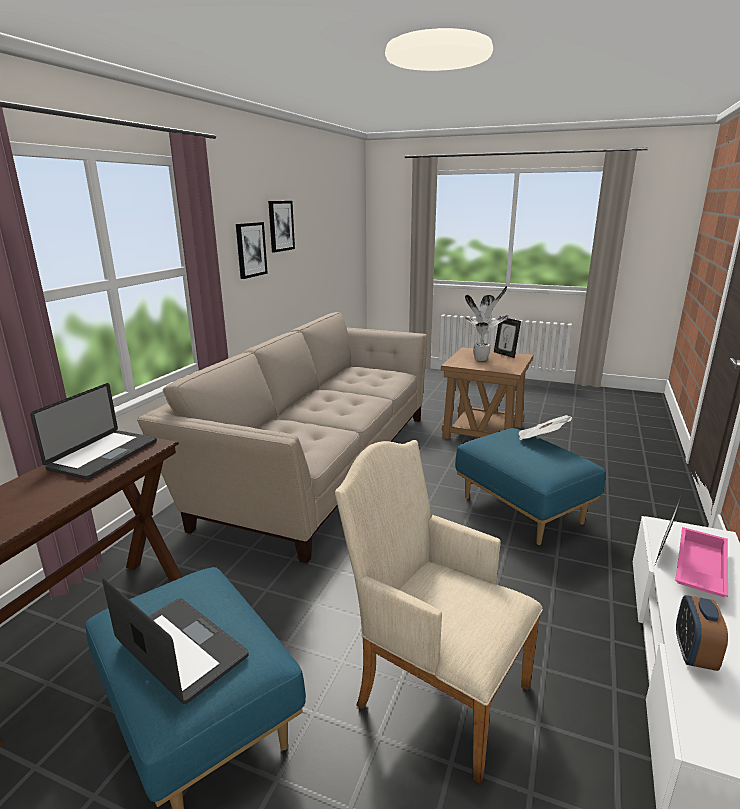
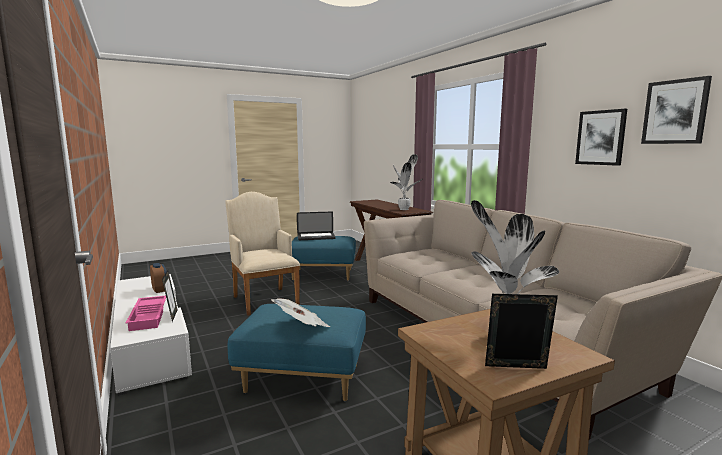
camera: 130 degrees right, 10 degrees down
(104, 455) = (404, 209): laptop -> potted plant
(434, 689) = (264, 299): beige armchair -> beige armchair turned 105 degrees counterclockwise

